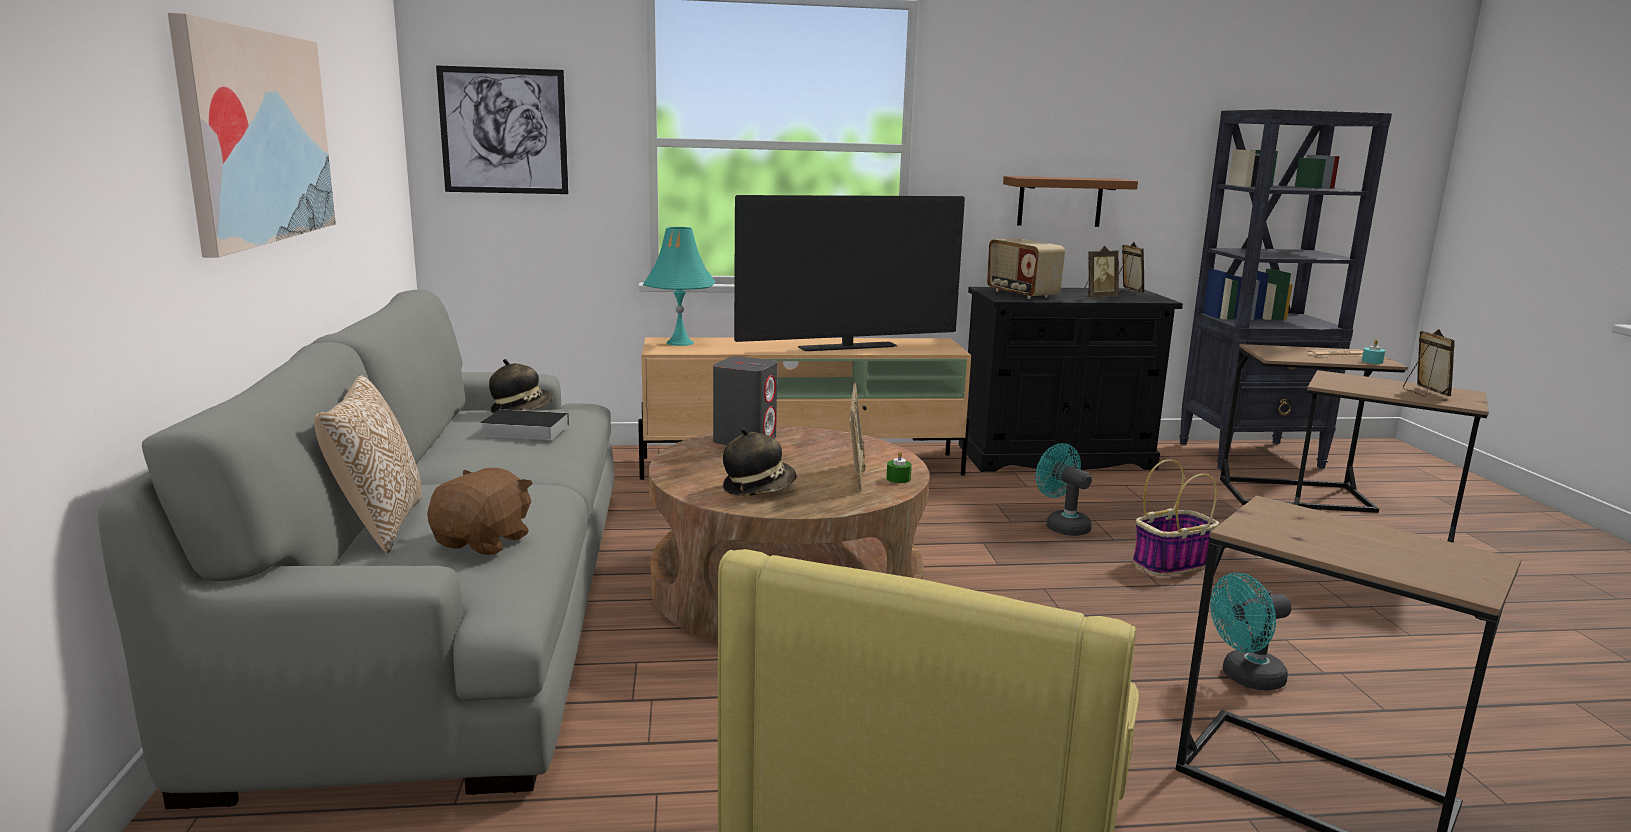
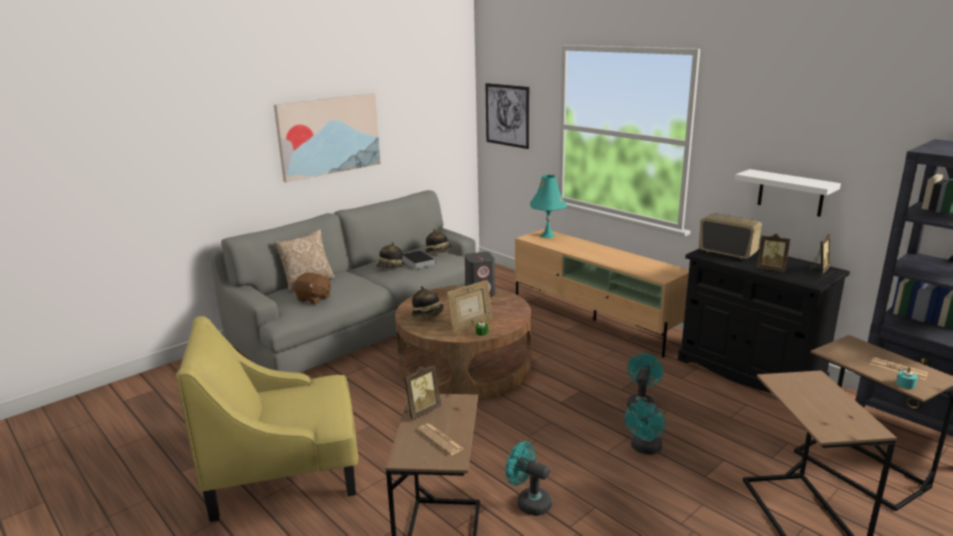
camera: 55 degrees right, 5 degrees up
(484, 541) = (314, 299): brown plush toy -> brown plush toy turned 45 degrees clockwise
(496, 451) = (390, 267): none -> hat
(847, 347) = (614, 260): television -> none
(1021, 294) = (727, 253): radio -> radio turned 105 degrees clockwise
(1060, 201) = (790, 193): brown shelf -> white shelf
(1172, 563) = (645, 449): basket -> turquoise fan
(1409, 551) = (440, 439): none -> newspaper
(1424, 393) = (830, 413): picture frame -> picture frame (421, 411)

